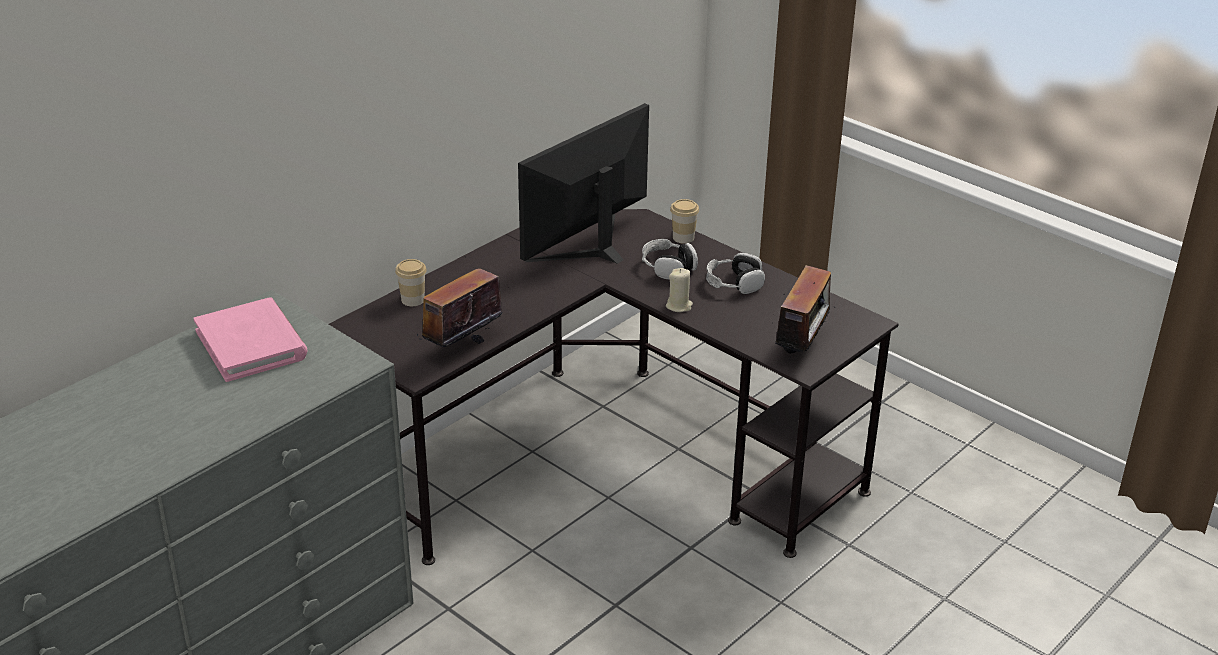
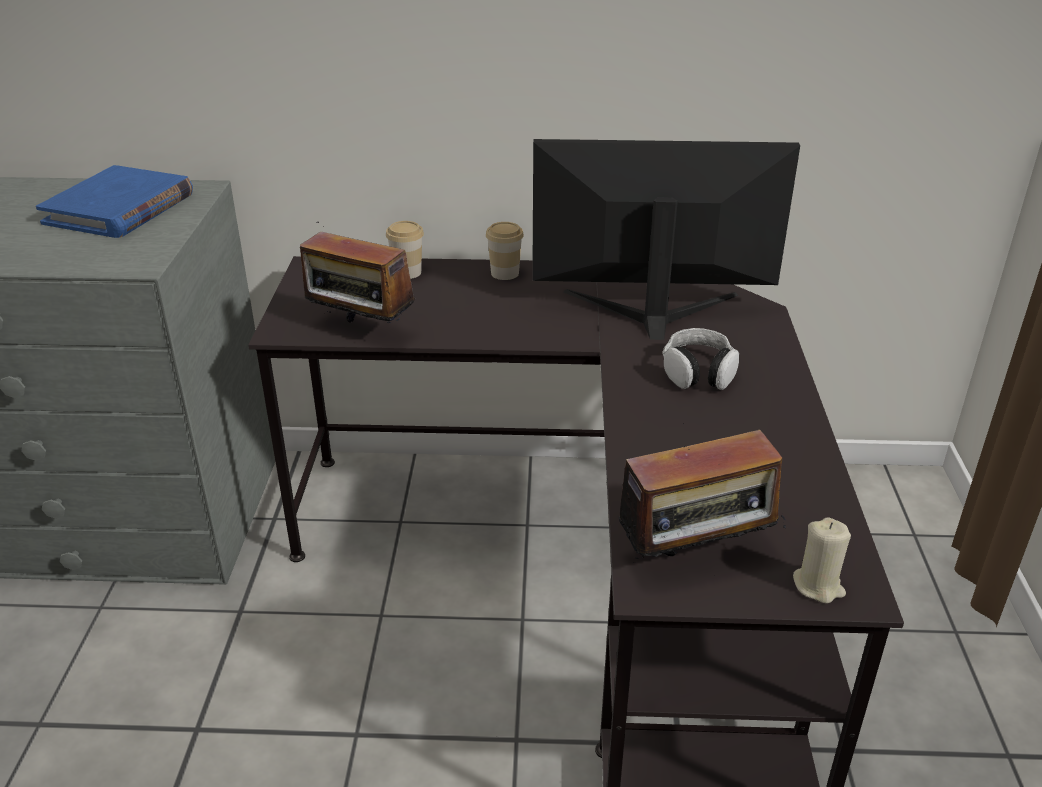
camera: 50 degrees right, 0 degrees up
(251, 344) = (120, 208): pink book -> blue book
(461, 346) = (361, 330): radio -> radio turned 150 degrees counterclockwise
(679, 306) = (633, 416): beige candle -> beige candle (818, 585)
(683, 238) = (774, 353): cup -> cup (505, 273)
(734, 283) = (746, 430): headphones -> none

